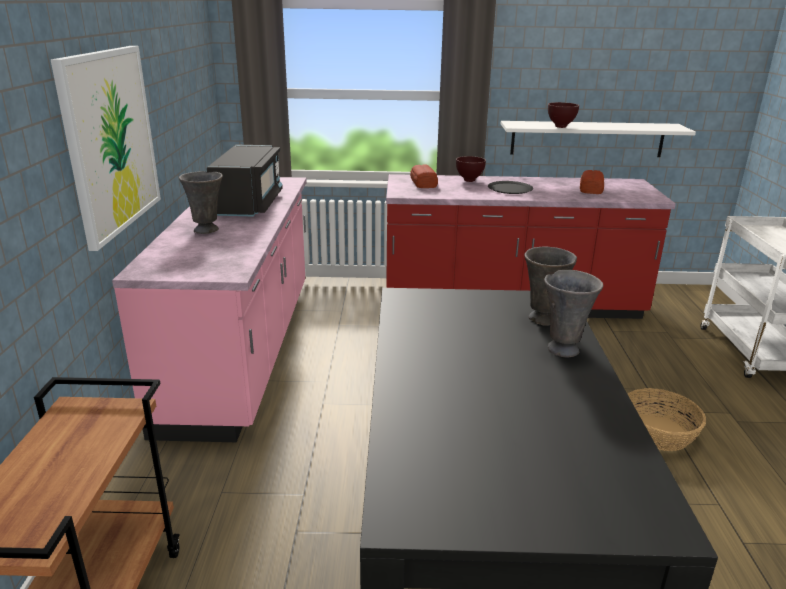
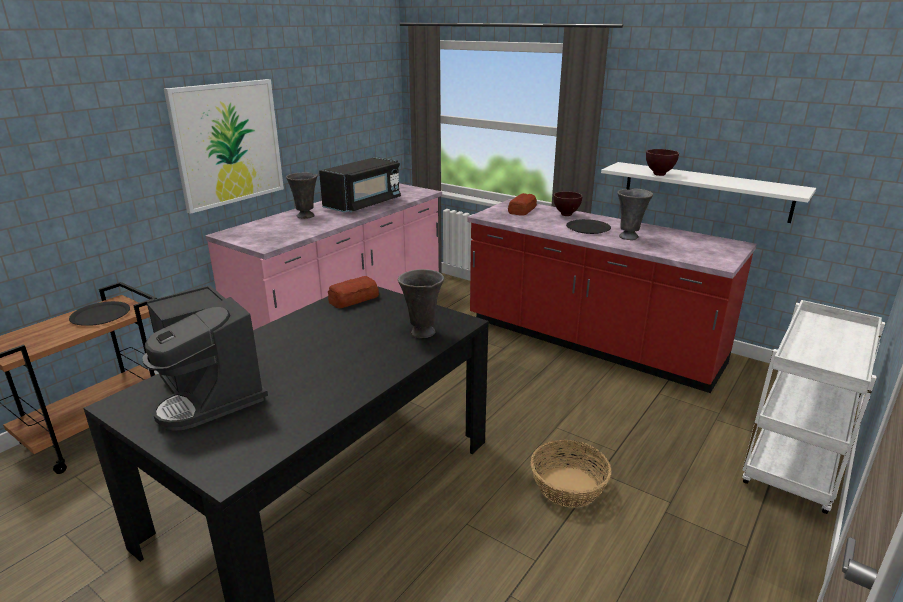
camera: 35 degrees right, 0 degrees up
(82, 433) = (100, 315): none -> black plate
(478, 459) = (210, 395): none -> coffee machine
(563, 349) = (393, 356): grey vase -> grey vase (629, 237)
(591, 188) = (671, 242): bread -> bread (354, 299)

